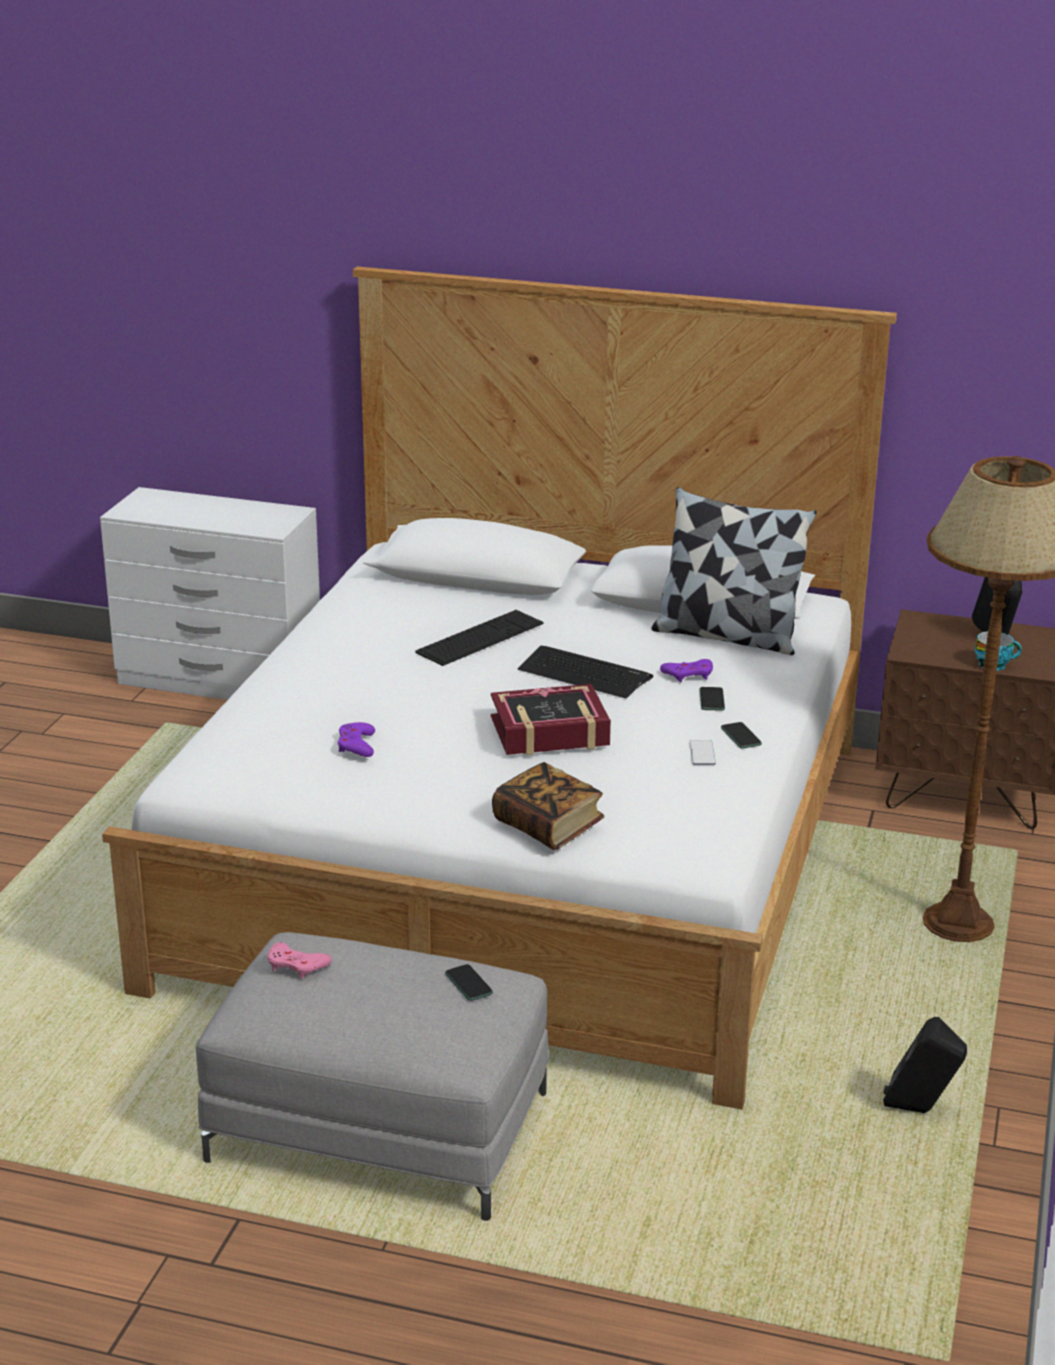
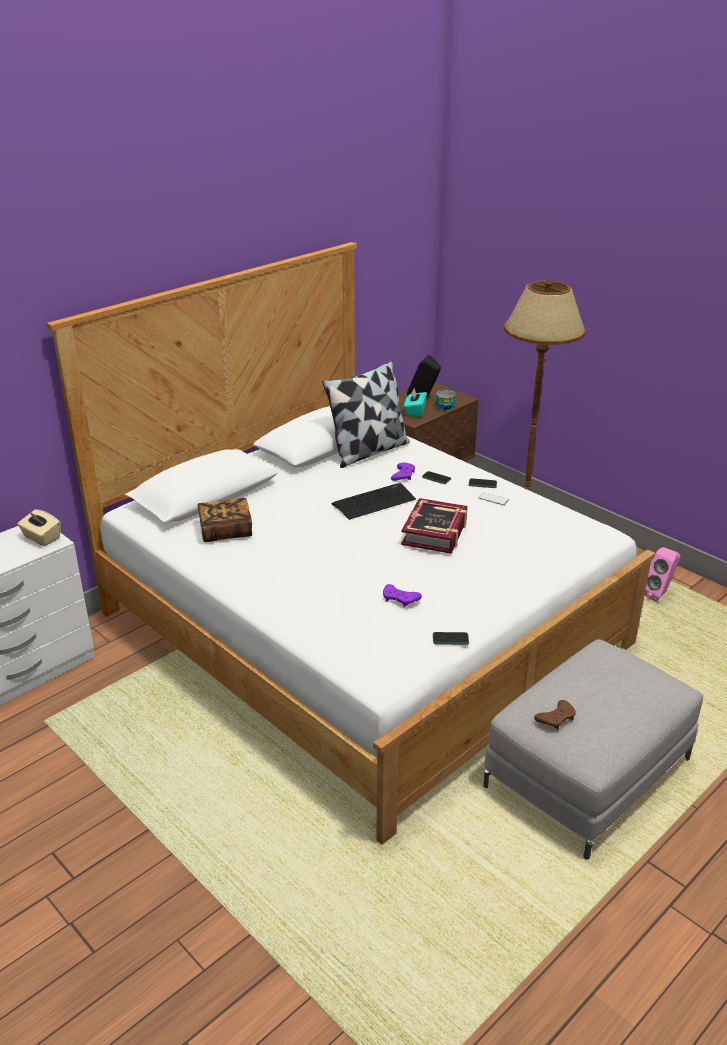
camera: 60 degrees left, 5 degrees up
(274, 522) = (41, 538): none -> beige tissue box
(296, 965) = (556, 718): pink game controller -> brown game controller
(468, 983) = (609, 660): phone -> phone (450, 639)
(480, 638) = (296, 518): keyboard -> none
(548, 826) = (539, 566): book -> book (226, 531)
(920, 1111) = (658, 594): black speaker -> pink speaker
(940, 646) = (415, 412): none -> turquoise tissue box

